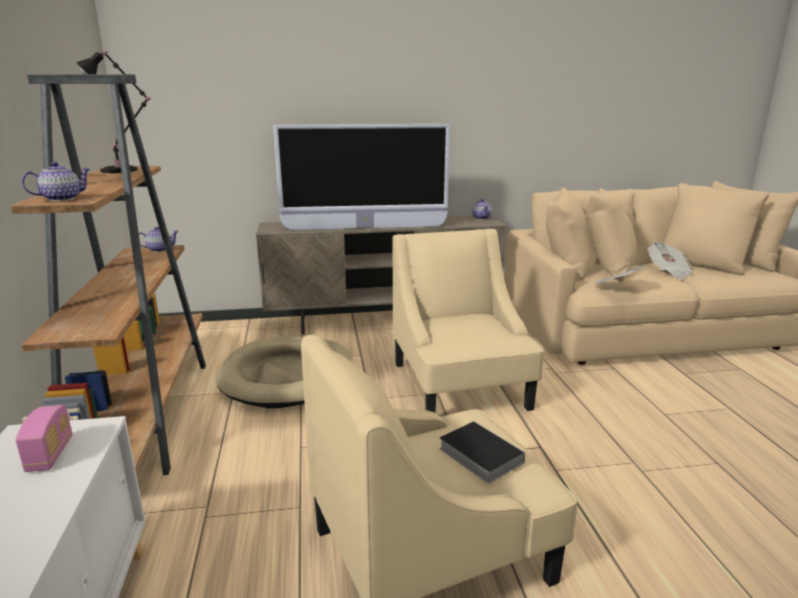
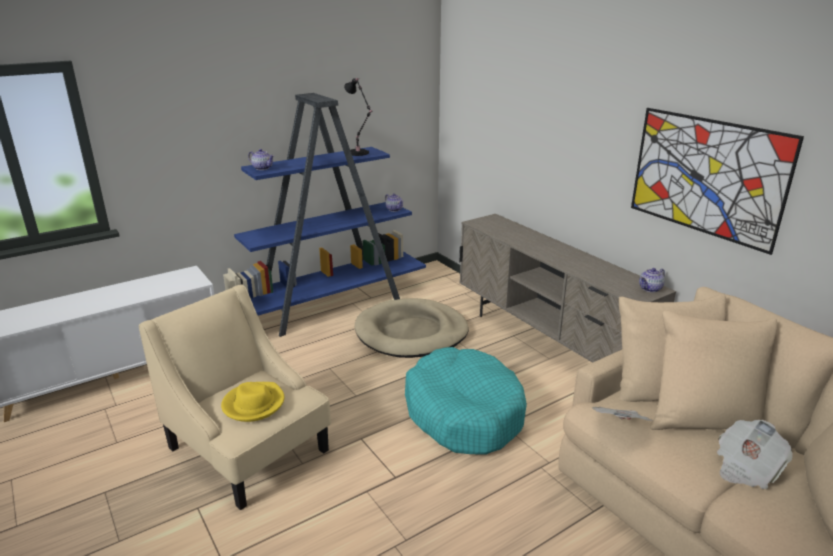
camera: 65 degrees right, 5 degrees up
(50, 454) = (175, 282): radio -> none
(144, 413) = (332, 305): brown bookcase -> blue bookcase
(365, 228) = (530, 249): television -> none
(460, 385) = (463, 413): beige armchair -> turquoise dog bed
(478, 454) = (253, 404): book -> yellow hat
(498, 113) = (706, 176): none -> picture

